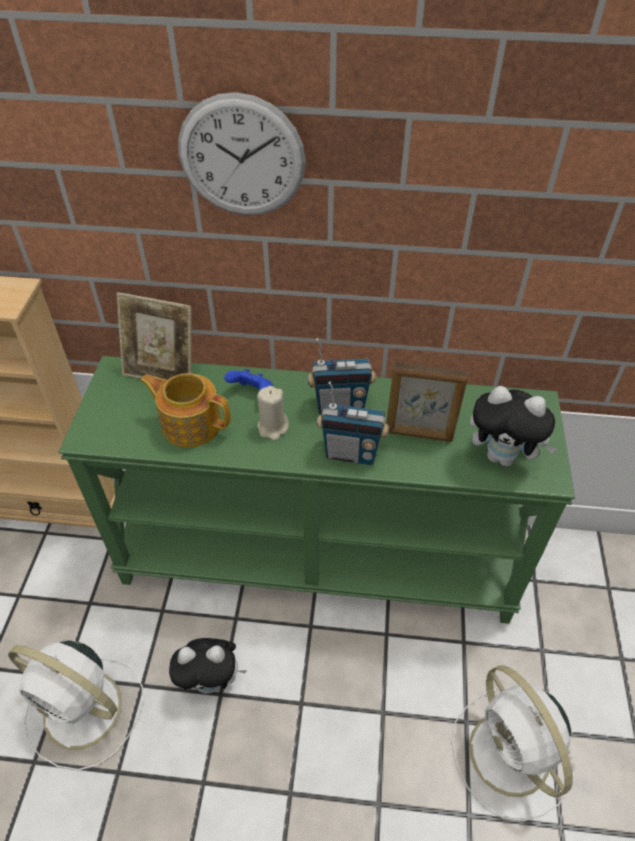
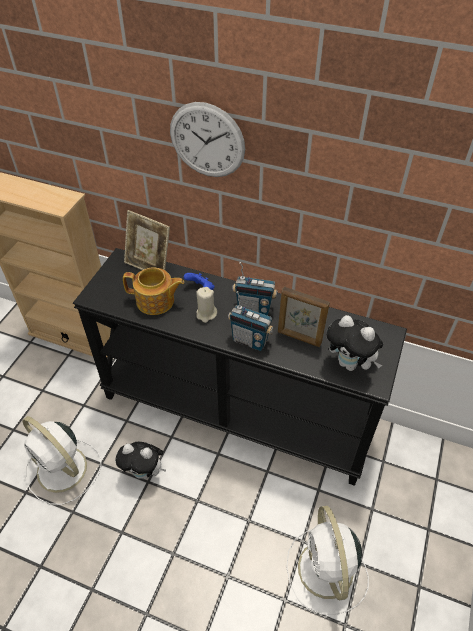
camera: 15 degrees right, 0 degrees up
(190, 424) = (156, 301): teapot -> teapot turned 150 degrees clockwise
(318, 555) = (237, 409): green console table -> black console table

